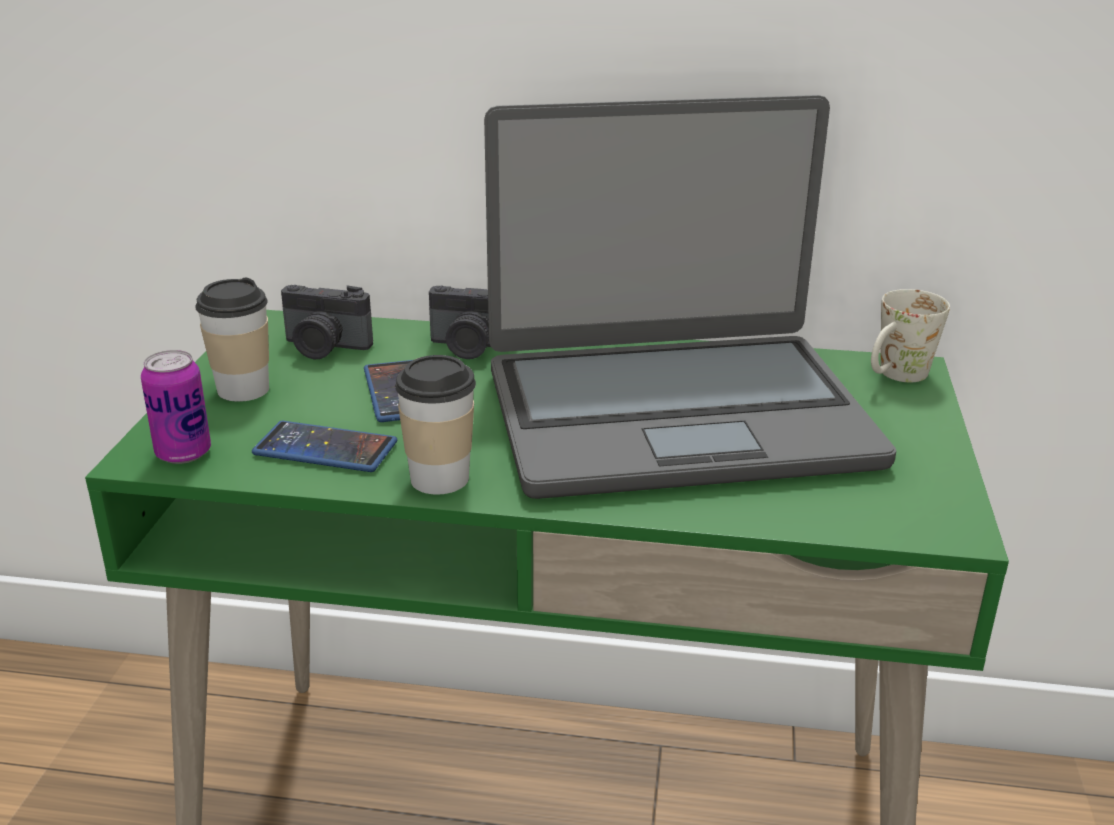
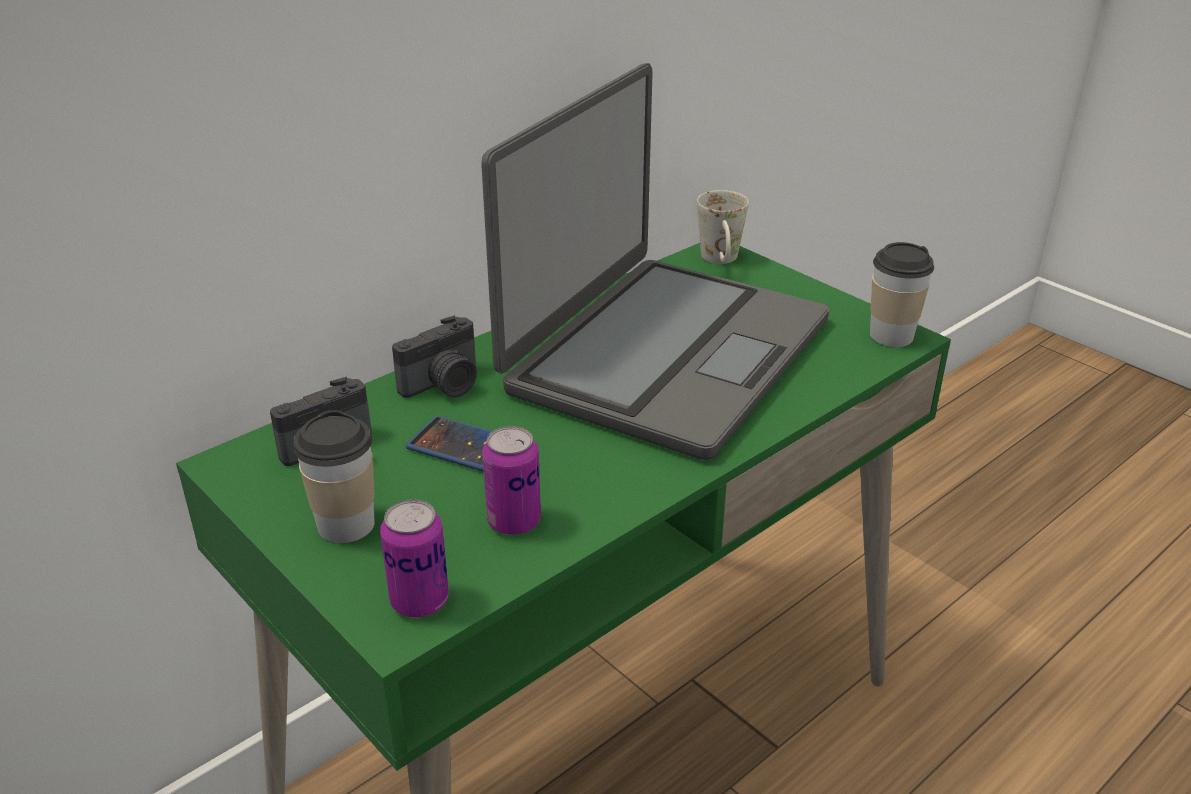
camera: 50 degrees left, 5 degrees up
(325, 448) = (514, 521): phone -> can
(439, 478) = (630, 487): cup -> cup (891, 335)

